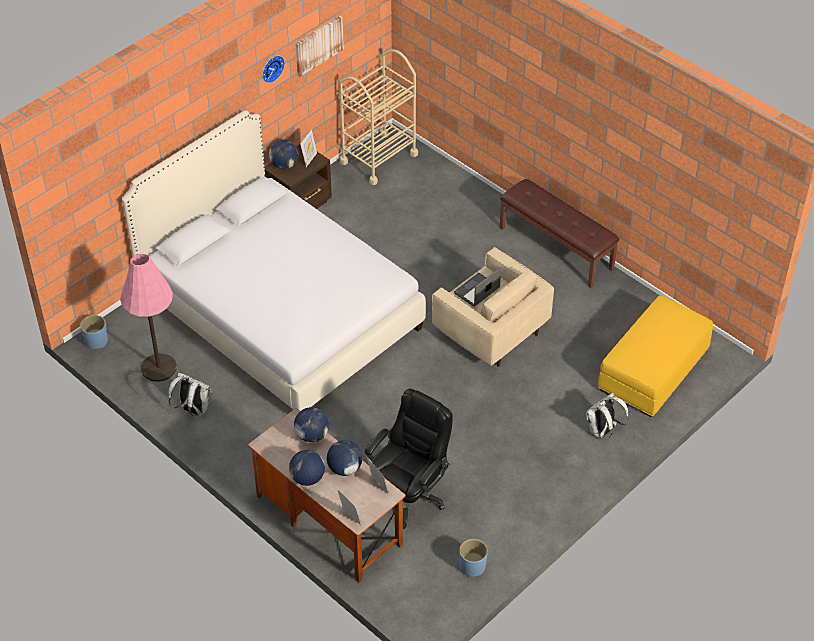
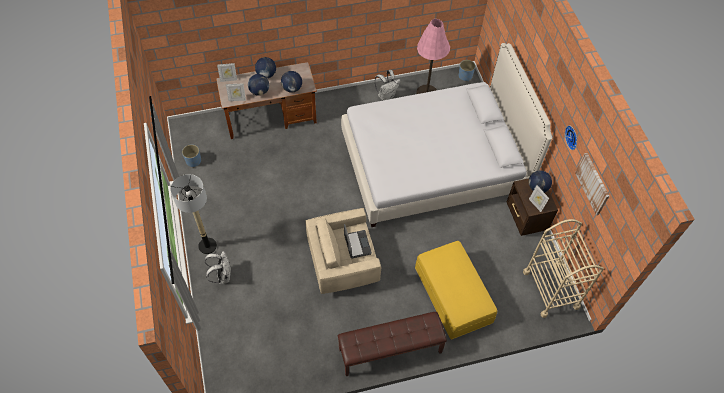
camera: 120 degrees right, 10 degrees up
(408, 494) = (259, 158): black office chair -> none
(579, 470) = (207, 246): none -> floor lamp
(653, 369) = (244, 338): yellow ottoman -> yellow ottoman (453, 295)

